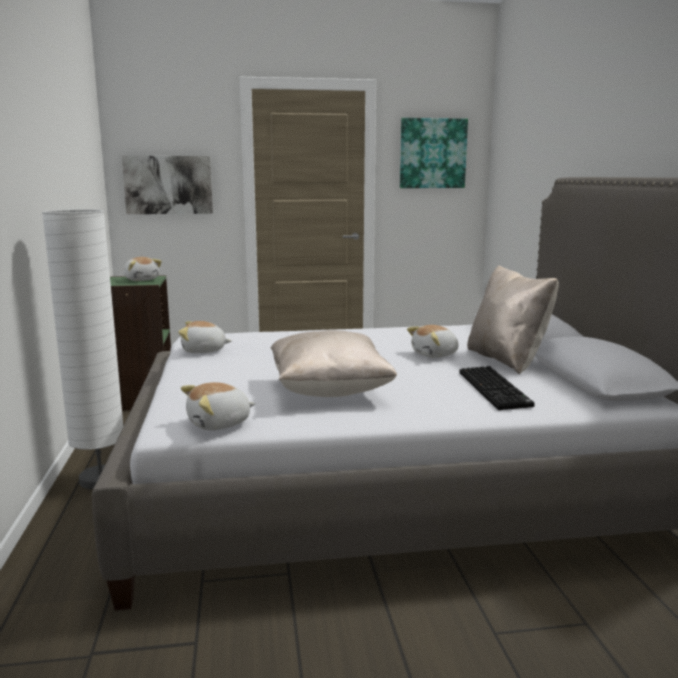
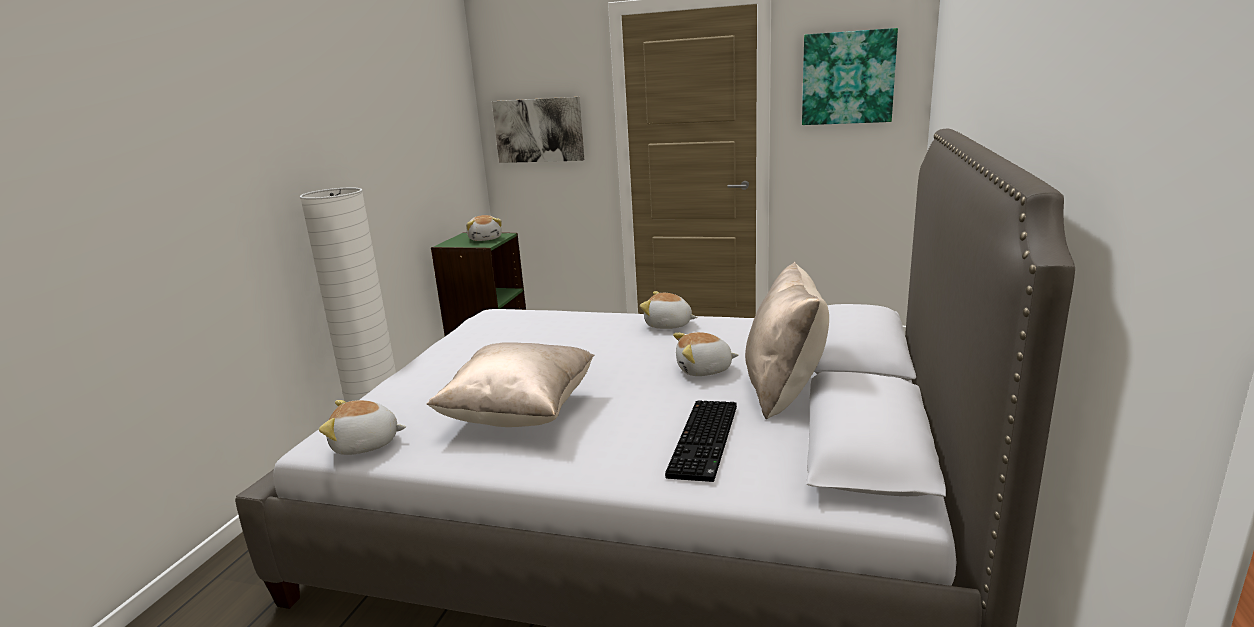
camera: 25 degrees right, 5 degrees up
(204, 351) = (473, 335): plush toy -> plush toy (668, 325)

